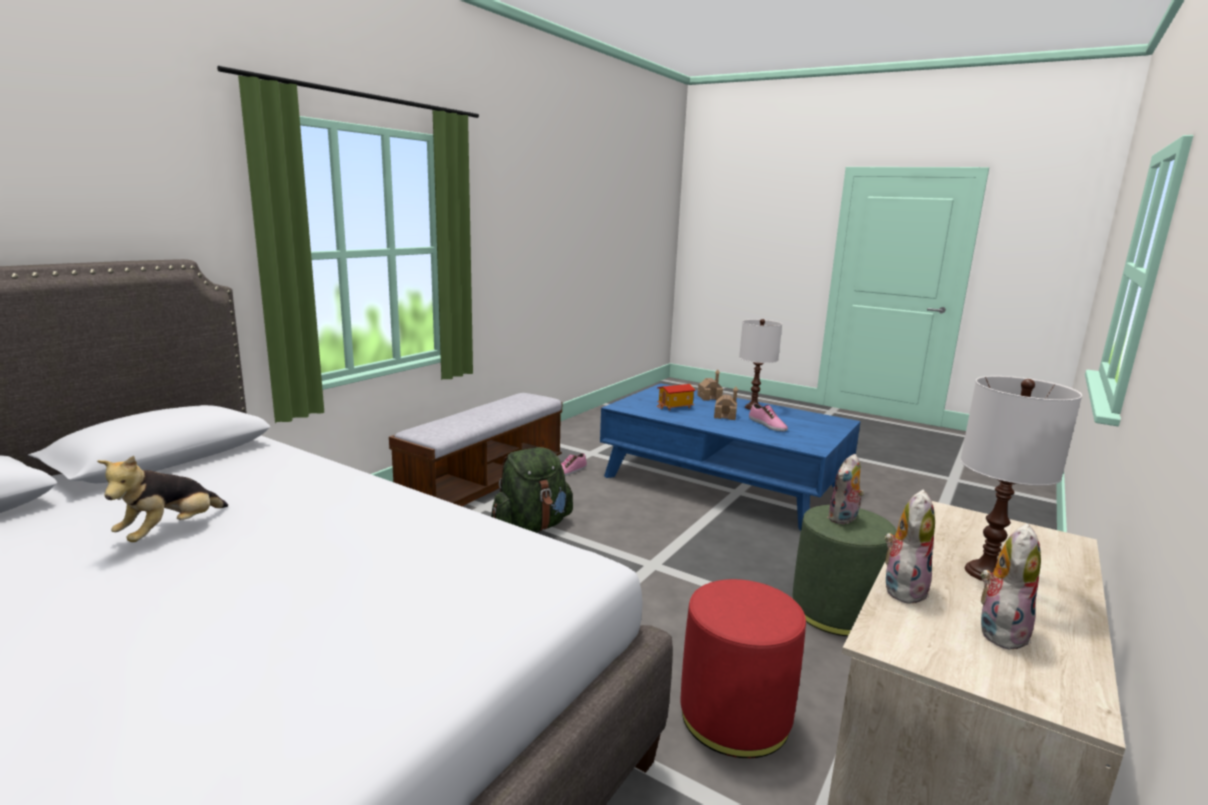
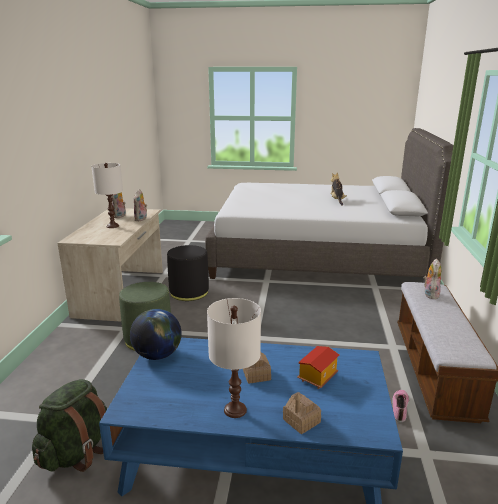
camera: 155 degrees right, 5 degrees up
(532, 527) = (344, 341): green backpack -> green backpack (77, 452)
(734, 716) = (189, 292): red ottoman -> black ottoman
(767, 425) = (208, 371): shoe -> none
(816, 442) = (157, 355): none -> globe
(843, 519) = (147, 290): plush toy -> plush toy (430, 294)

